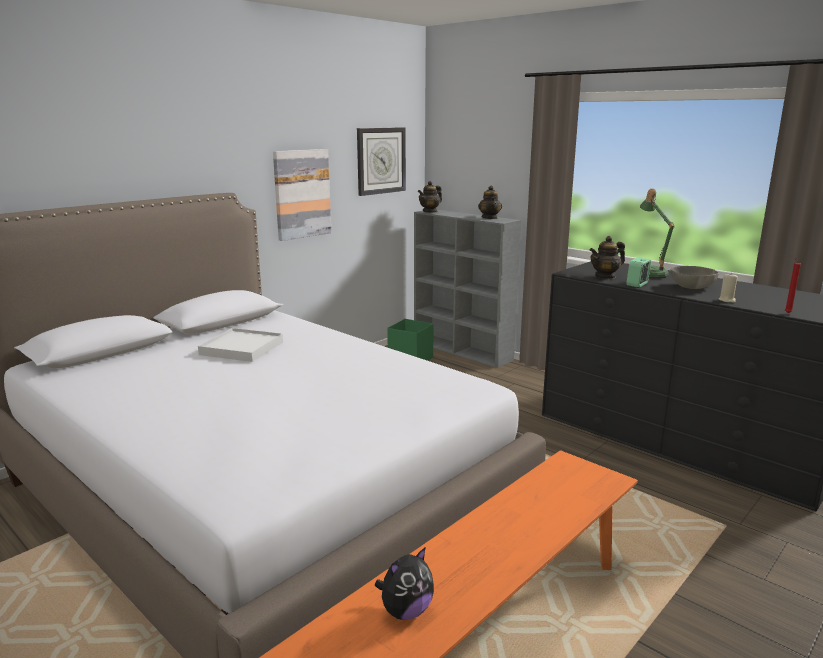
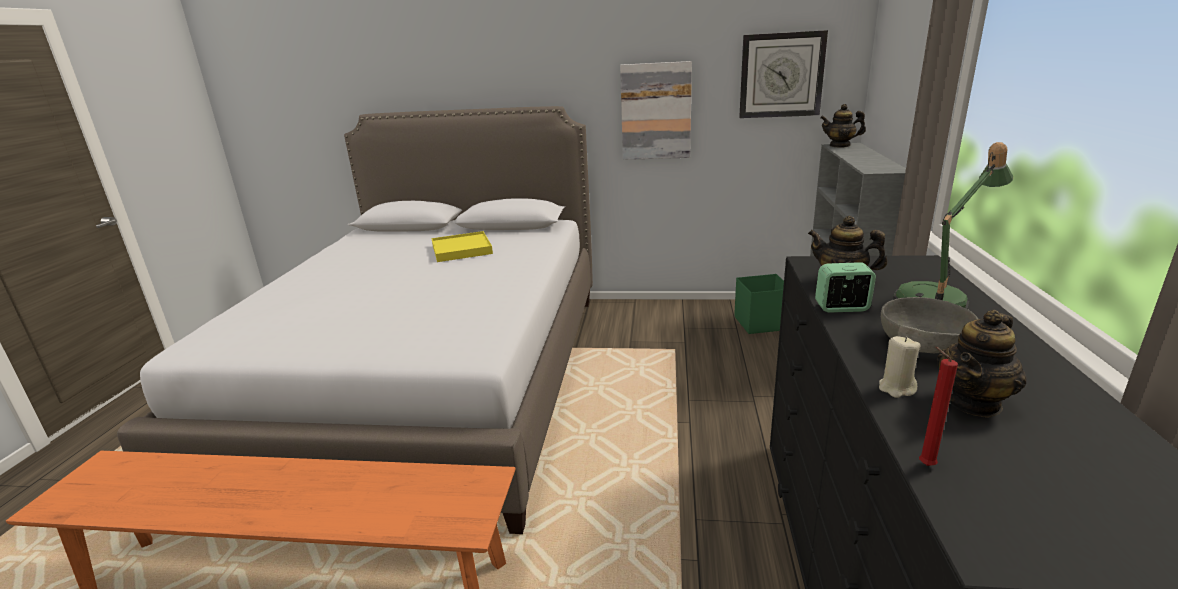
camera: 55 degrees right, 5 degrees up
(242, 348) = (462, 249): white tray -> yellow tray
(405, 611) = (170, 486): plush toy -> none
(489, 218) = (879, 163): teapot -> teapot (973, 402)

